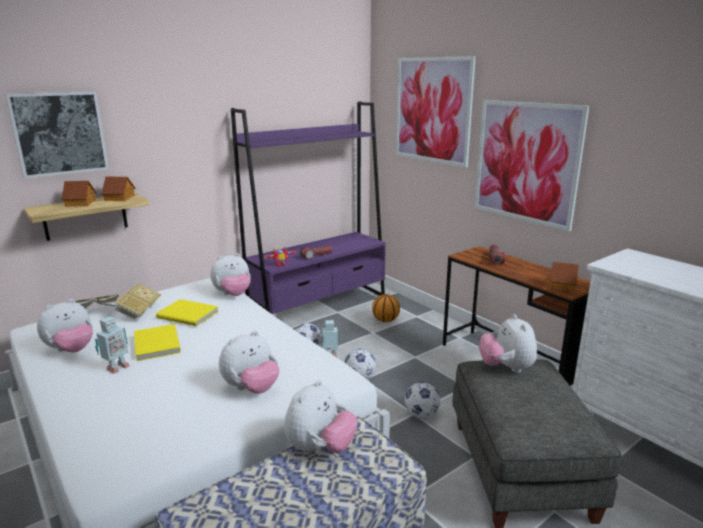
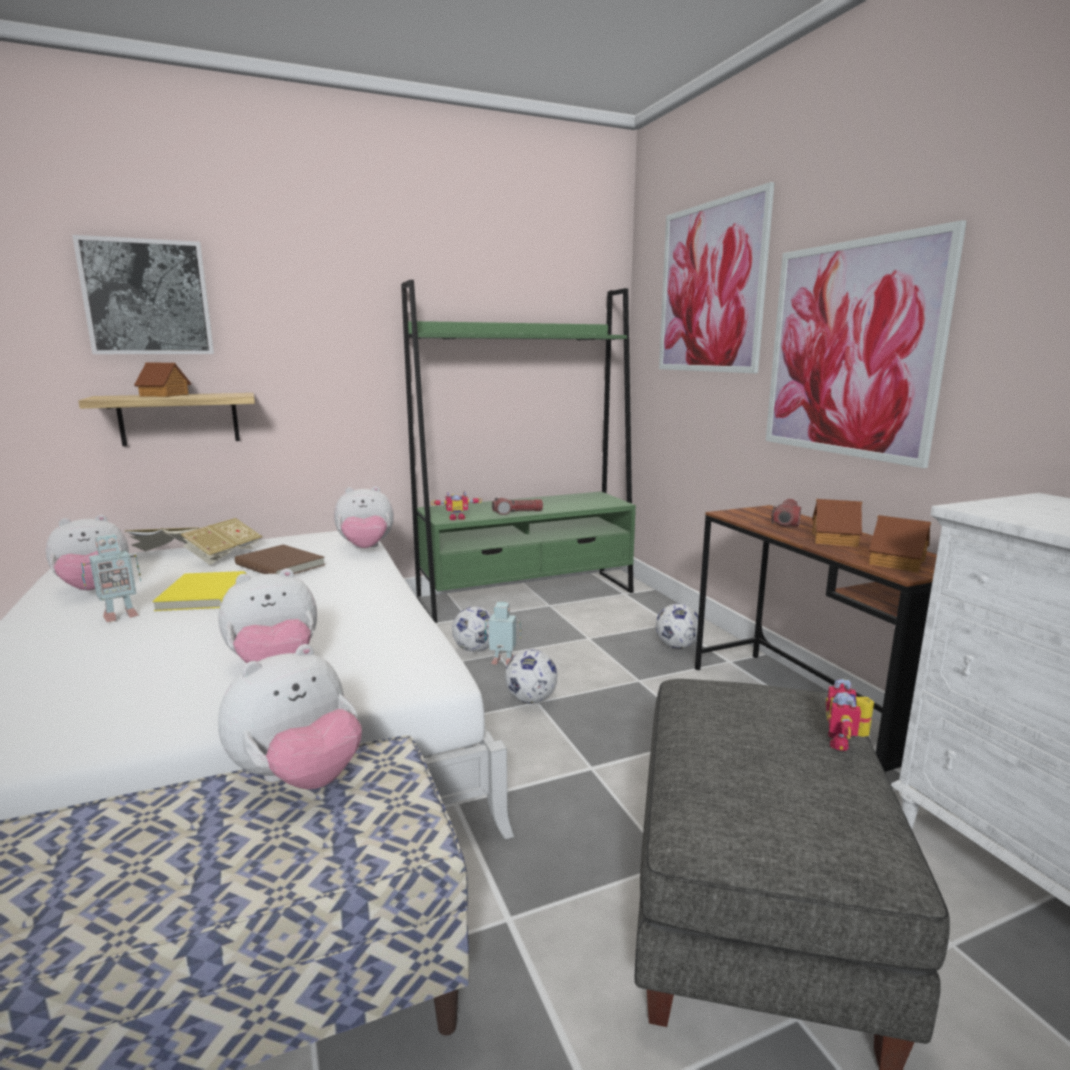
camera: 15 degrees right, 5 degrees down
(120, 198) = (222, 394): toy house -> toy house (835, 539)
(188, 314) = (281, 564): yellow book -> brown book
(319, 306) = (527, 595): purple bookcase -> green bookcase
(386, 320) = (618, 624): basketball -> none
(421, 414) = (604, 772): football -> football (677, 646)
(506, 368) = (744, 696): plush toy -> none
(560, 385) = (845, 742): none -> toy robot

